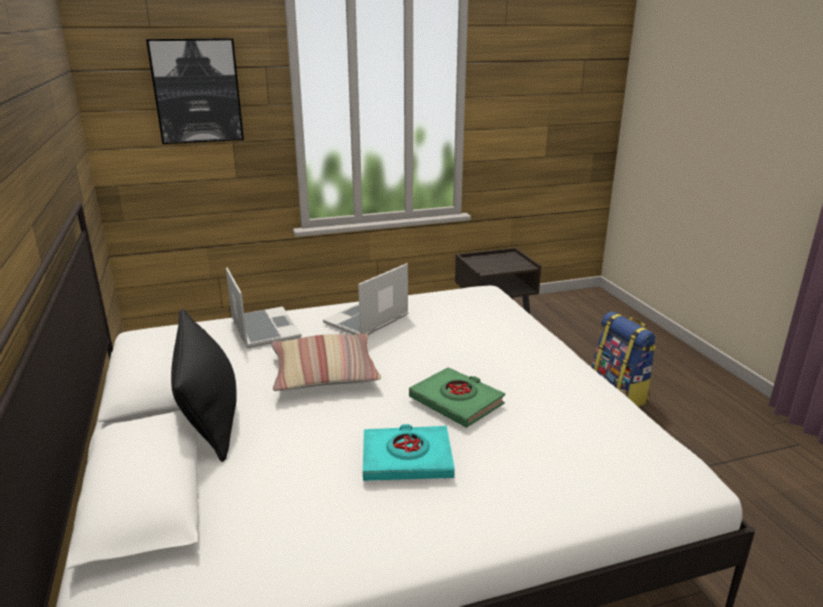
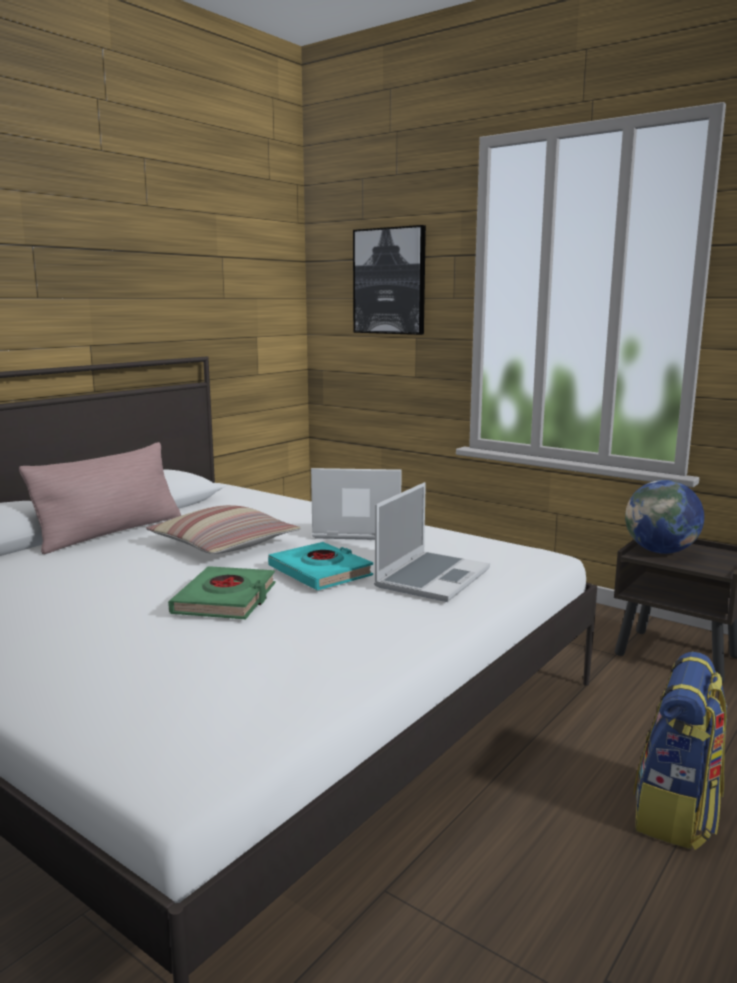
camera: 55 degrees right, 10 degrees down
(209, 414) = (111, 532): black pillow -> pink pillow
(263, 329) = (278, 507): laptop -> laptop (432, 578)
(407, 459) = (93, 607): turquoise book -> turquoise book (320, 572)
(485, 265) = (660, 551): none -> globe

